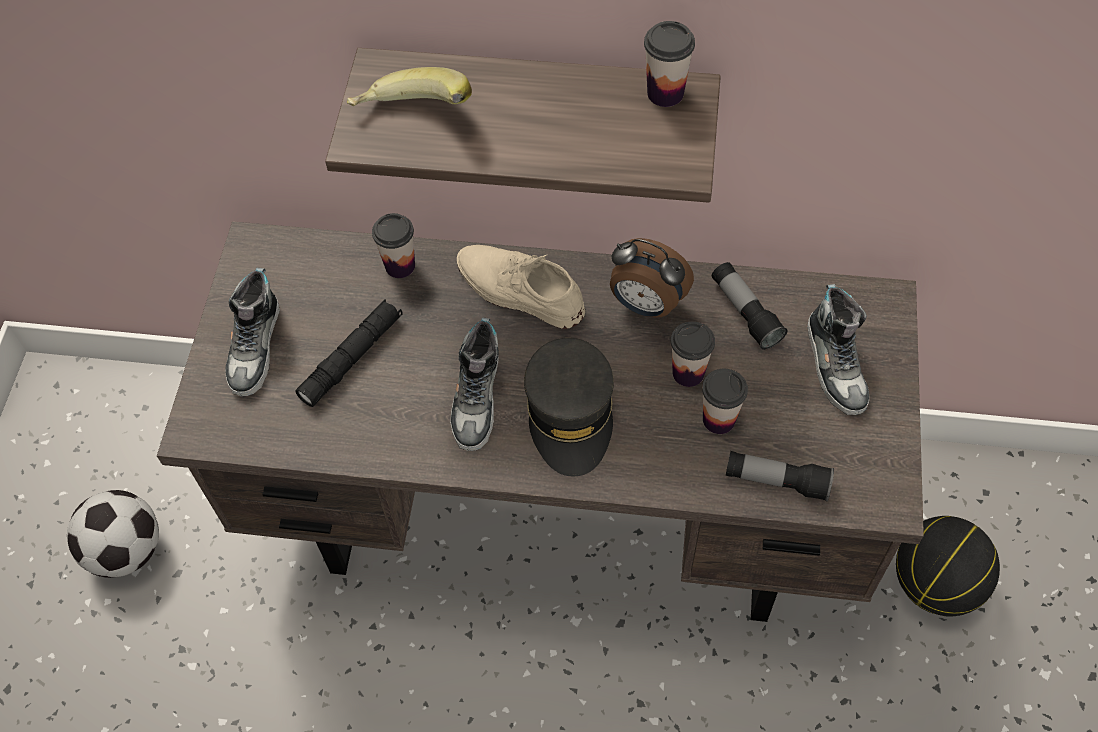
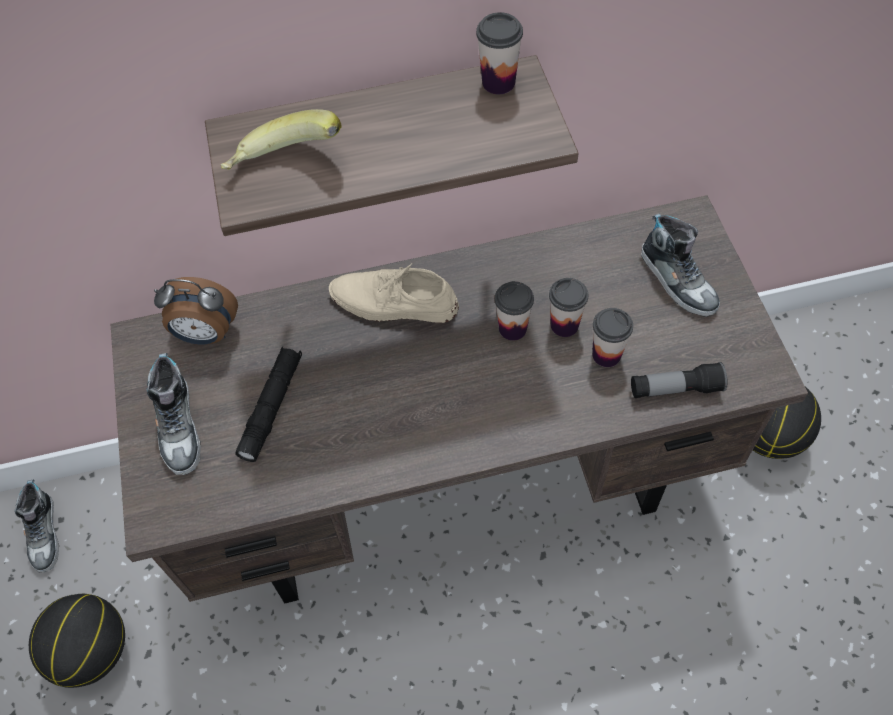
camera: 20 degrees left, 0 degrees up
(126, 551) = (93, 651): football -> basketball
(400, 266) = (280, 314): cup -> cup (512, 328)
(477, 399) = (398, 405): shoe -> shoe (45, 533)
(570, 415) = (483, 392): grey cap -> none
(646, 305) = (504, 281): alarm clock -> alarm clock (206, 334)
(745, 312) = (587, 261): flashlight -> none

